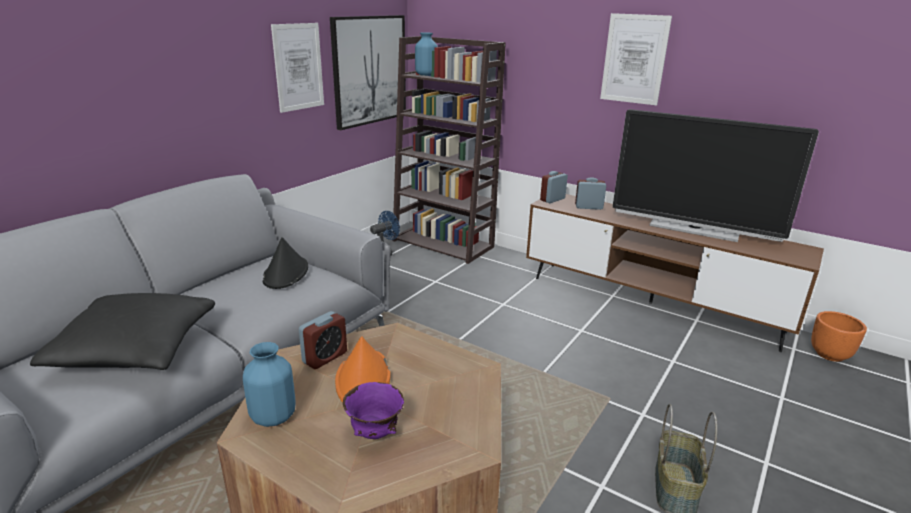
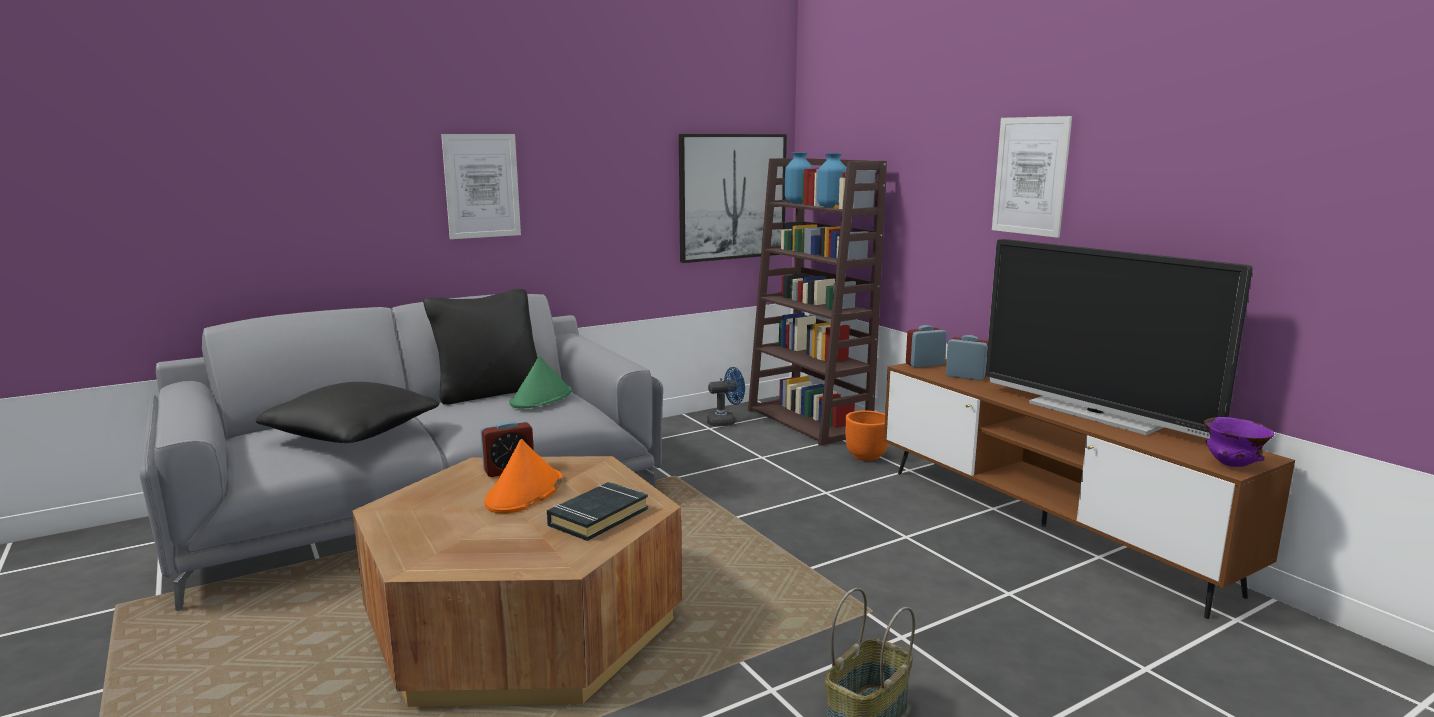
camera: 25 degrees right, 10 degrees down
(227, 273) = (489, 392): none -> black pillow
(274, 416) = (416, 502): blue vase -> blue vase (831, 207)
(286, 273) = (541, 398): black hat -> green hat
(298, 67) = (632, 187): picture -> picture (482, 186)
(375, 433) = (489, 532): purple bowl -> purple bowl (1233, 465)
(449, 391) = (598, 517): none -> black book
(830, 355) = (1299, 640): orange planter -> orange planter (866, 456)

